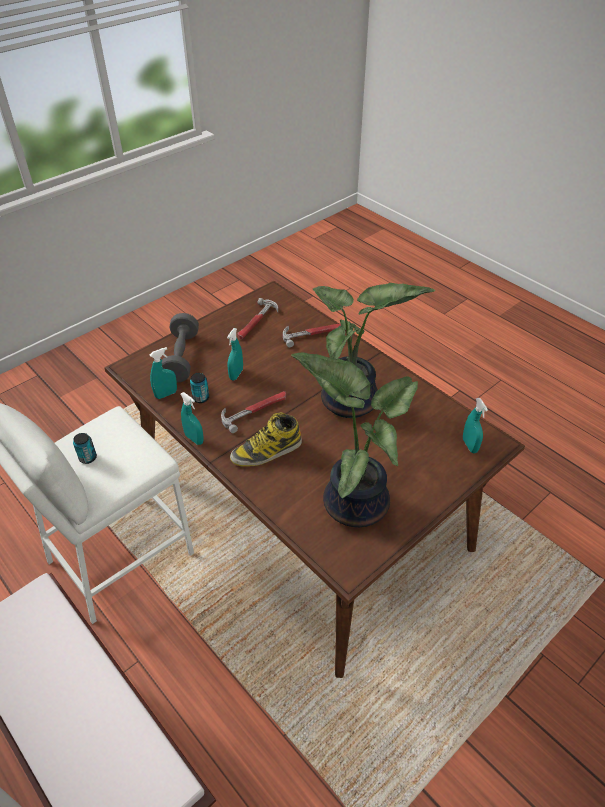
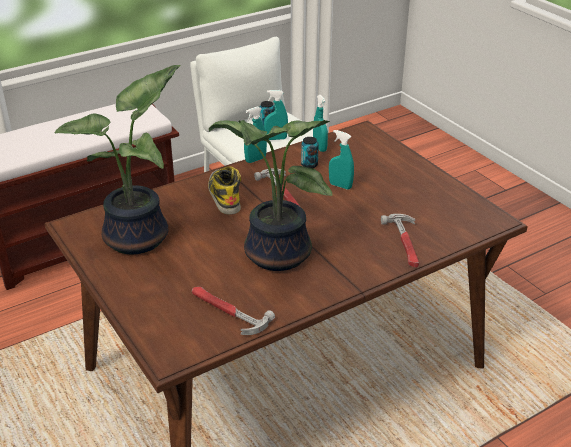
camera: 100 degrees right, 10 degrees down
(181, 358) = (373, 156): grey dumbbell -> none
(256, 322) = (432, 204): hammer -> hammer (227, 312)
(469, 445) = (174, 333): turquoise spray bottle -> turquoise spray bottle (276, 138)

